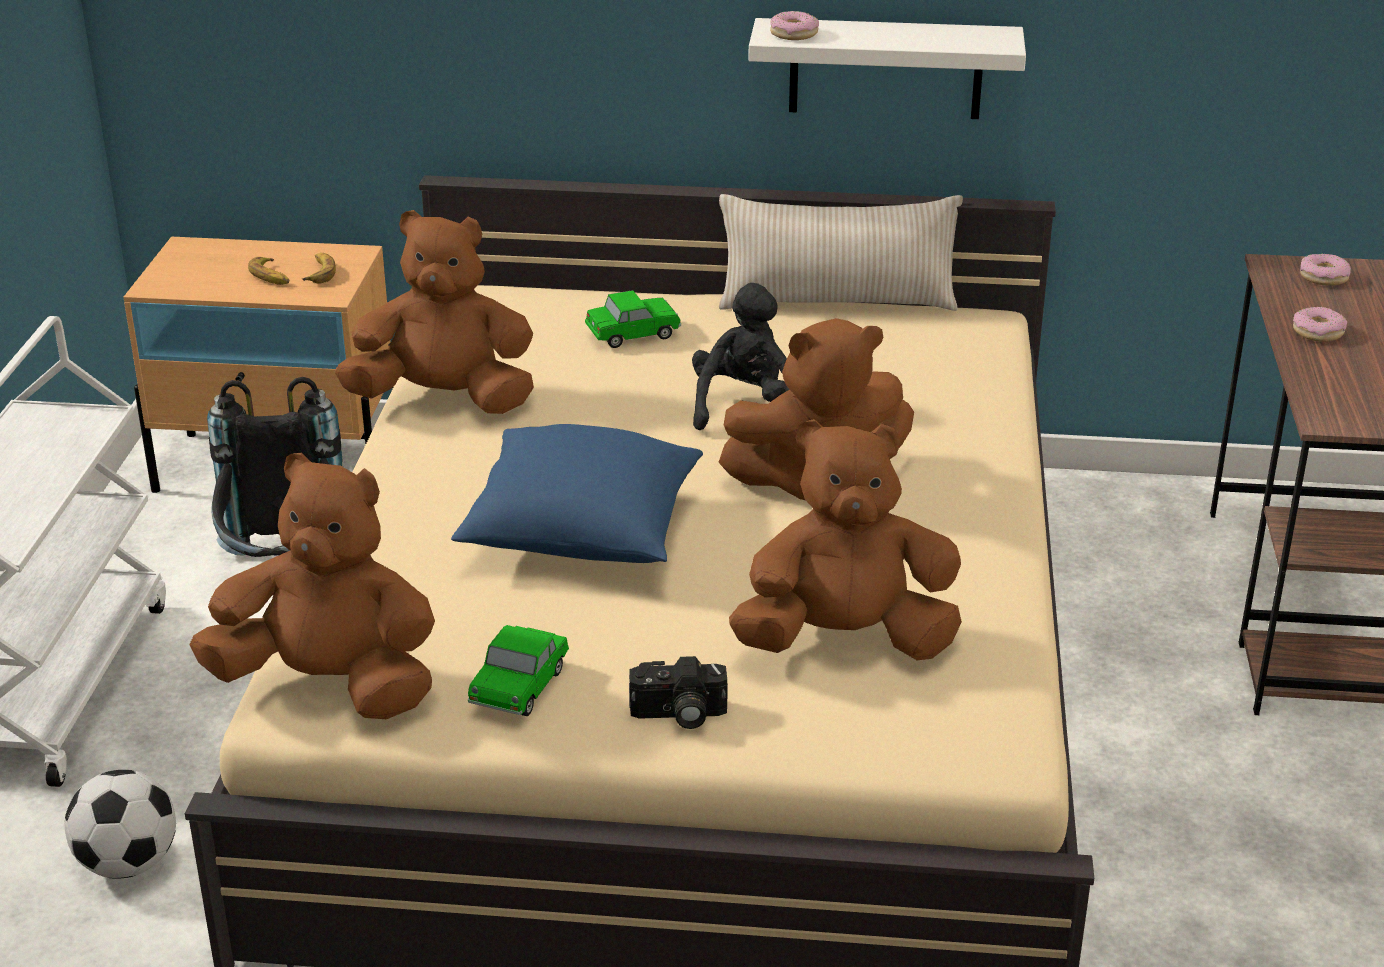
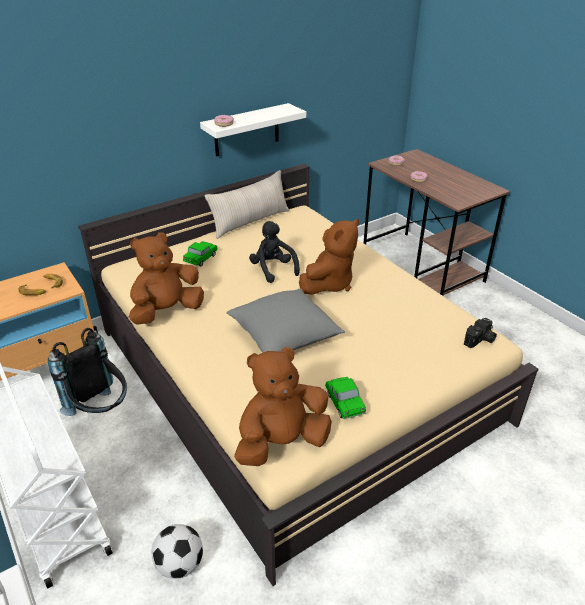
camera: 40 degrees left, 5 degrees up
(581, 533) = (284, 337): blue pillow -> grey pillow
(678, 715) = (402, 383): camera -> camera (480, 340)
(845, 641) = (409, 332): brown plush toy -> none

